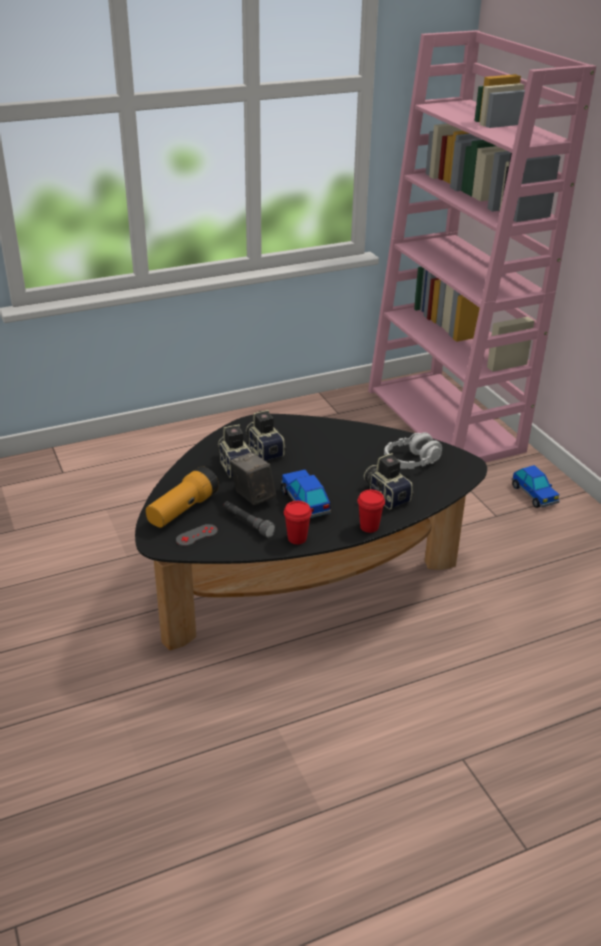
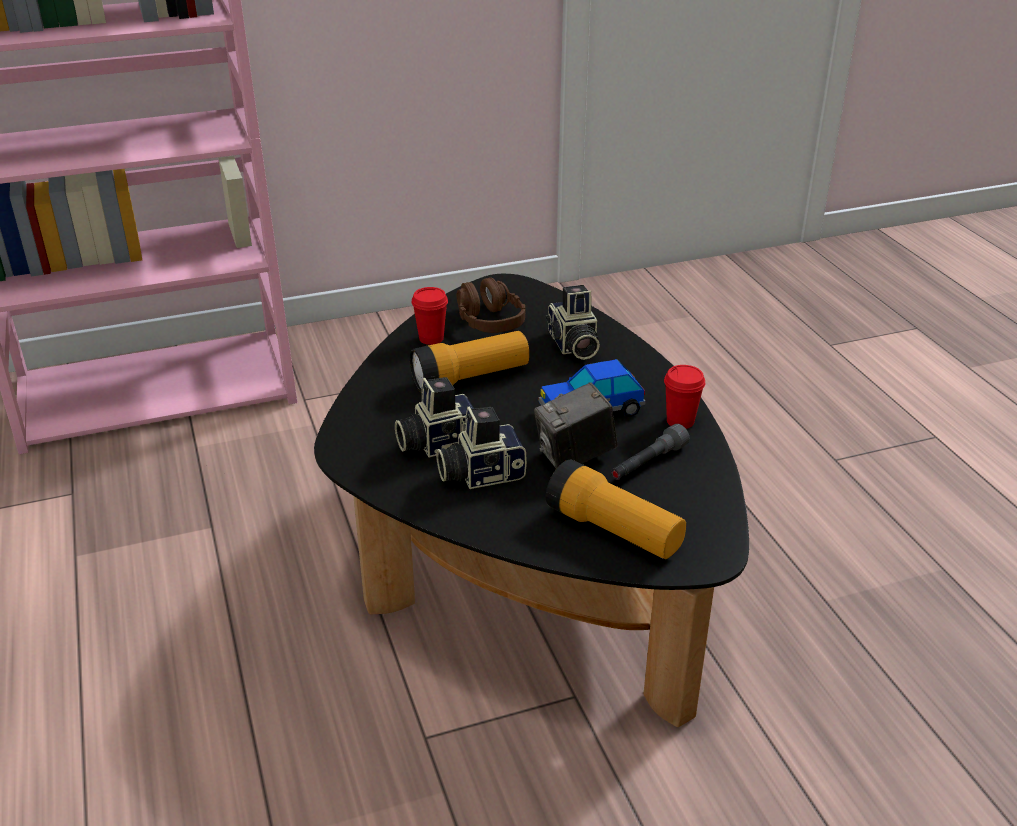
camera: 85 degrees left, 0 degrees up
(196, 535) = (683, 514): grey game controller -> none
(336, 457) = (470, 378): none -> flashlight
(369, 527) = (647, 364): red cup -> red cup (431, 338)
(387, 495) = (572, 345): camera -> camera turned 75 degrees counterclockwise
(411, 461) = (489, 321): grey headphones -> brown headphones
(534, 495) = (373, 346): toy car -> none

